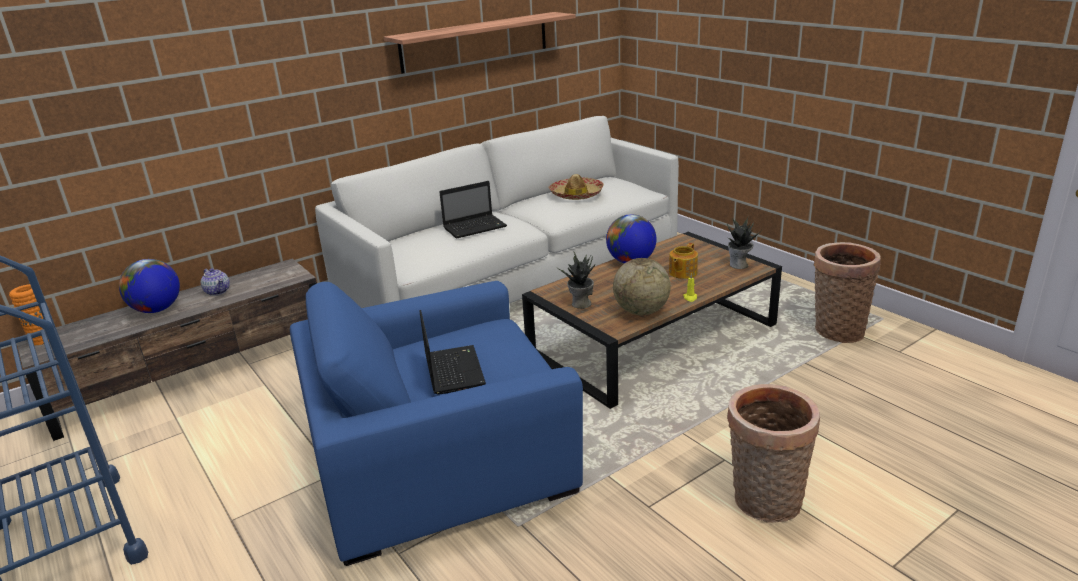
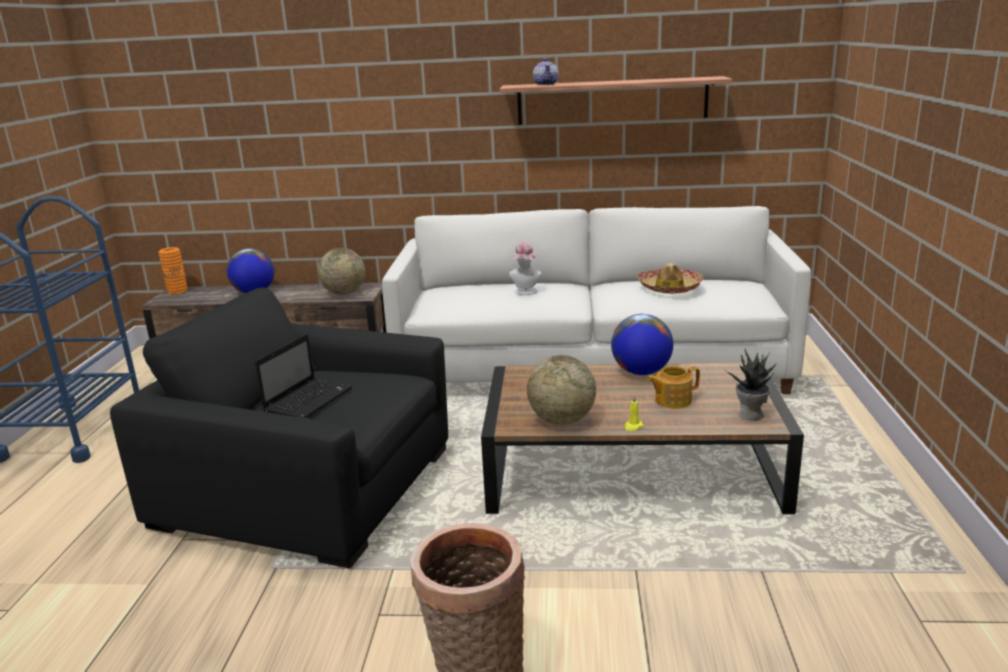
camera: 40 degrees right, 5 degrees down
(217, 291) = (303, 291): teapot -> teapot (546, 84)
(269, 279) = (344, 293): none -> globe
(439, 458) = (308, 486): blue armchair -> black armchair
(476, 227) = (525, 292): laptop -> hat
(580, 304) = (523, 393): potted plant -> none
(836, 330) = (869, 555): basket -> none

